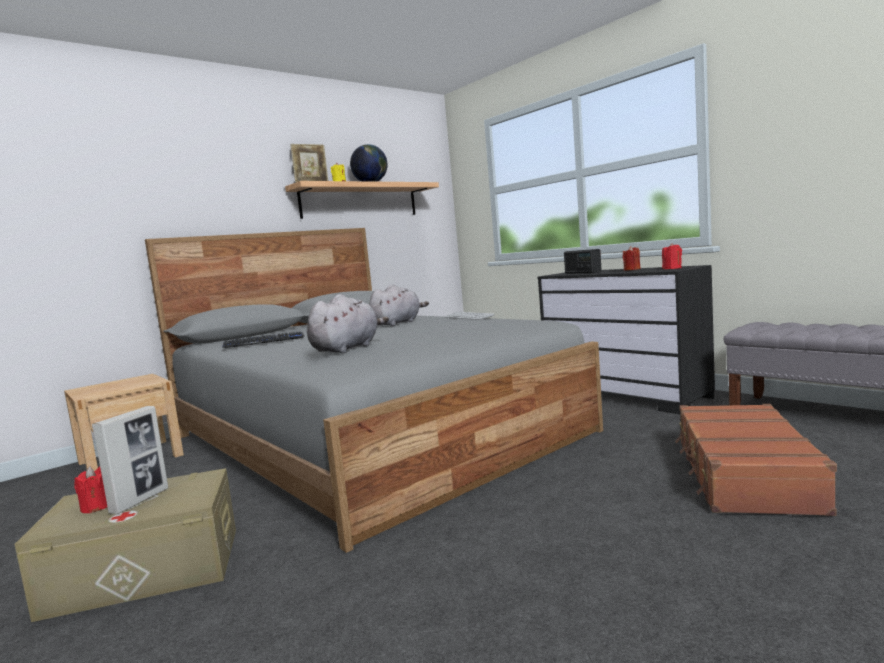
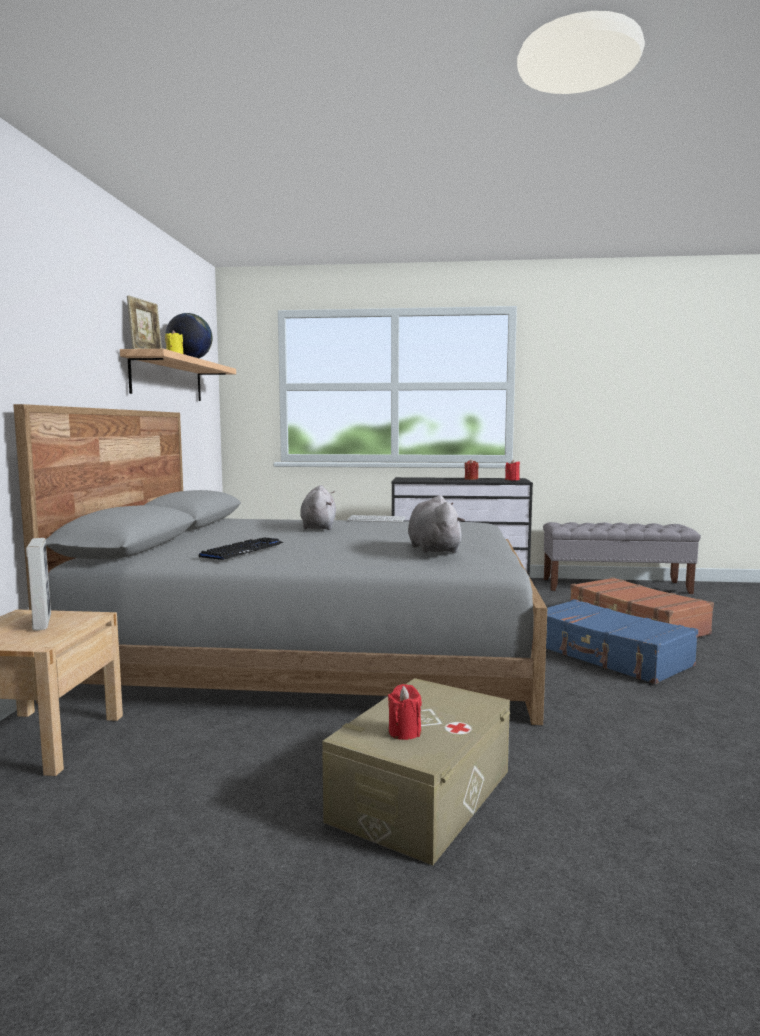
camera: 45 degrees left, 0 degrees up
(140, 500) = (429, 716): picture frame -> picture frame (42, 623)
(582, 273) = (430, 480): radio -> none
(598, 504) = (608, 655): none -> blue suitcase

